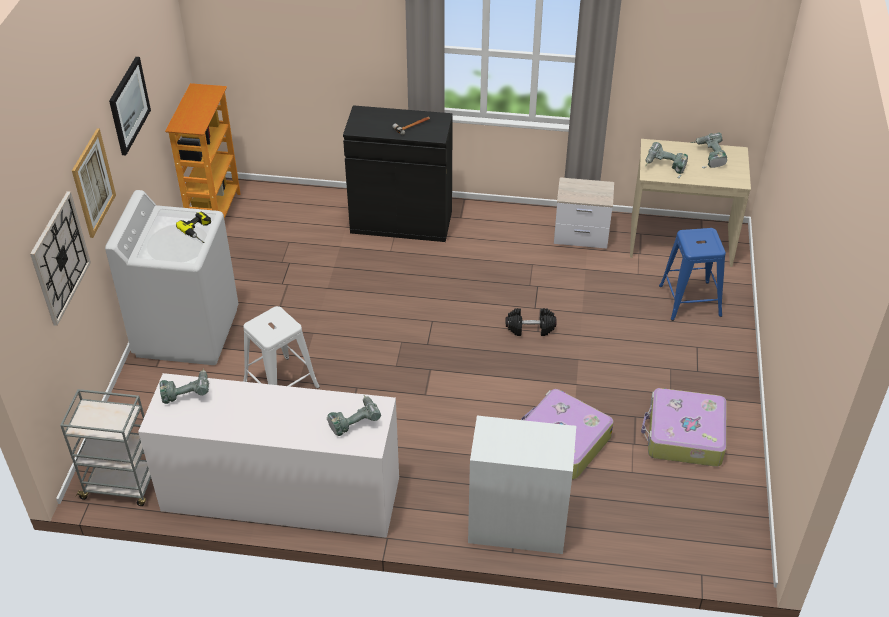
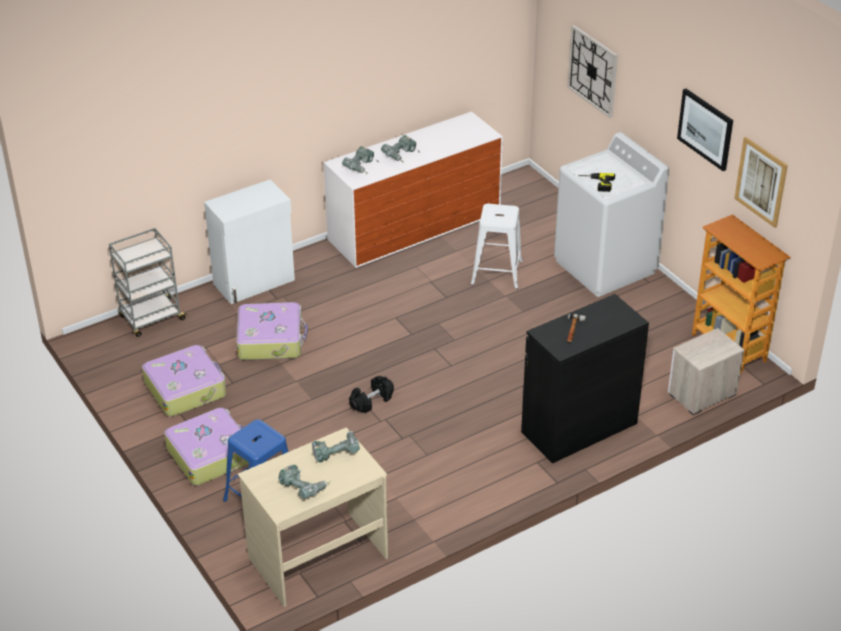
camera: 140 degrees right, 5 degrees down
(93, 183) = (642, 96): picture -> picture (761, 182)
(122, 484) = (509, 185): grey cart -> grey cart (151, 319)
(186, 392) = (474, 135): power drill -> power drill (401, 156)
(582, 235) = (413, 509): nightstand -> nightstand (701, 394)
(705, 359) = (210, 454): none -> suitcase

